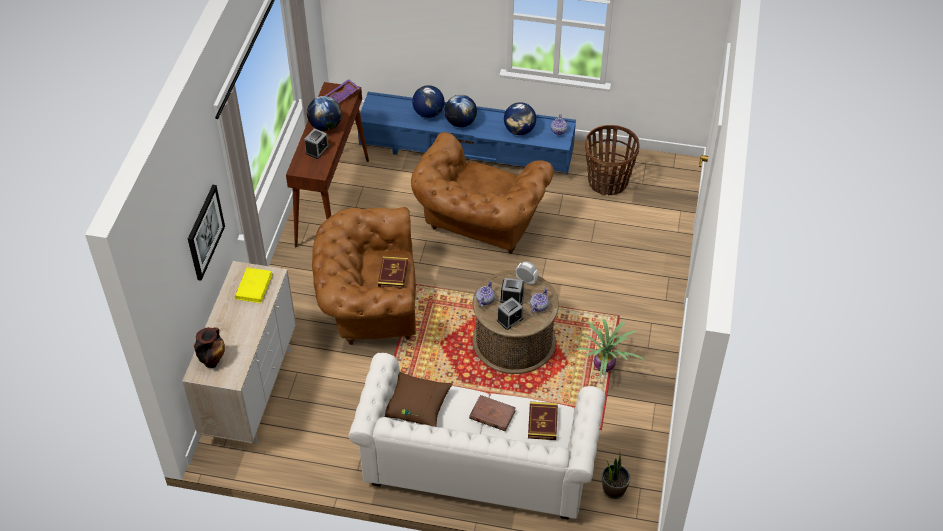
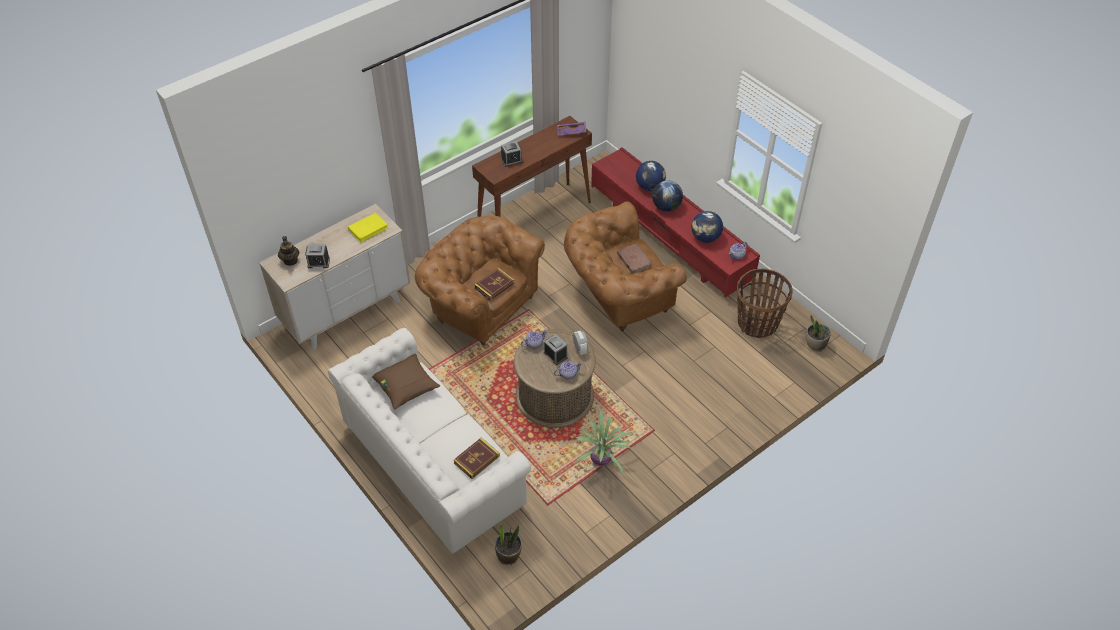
camera: 40 degrees right, 0 degrees up
(205, 232) = (335, 161): picture -> none
(212, 360) = (290, 260): vase -> teapot
(325, 126) = (536, 147): globe -> none
(466, 151) = (670, 236): blue tv stand -> red tv stand
(492, 415) = (448, 428): brown book -> brown book (634, 260)
(510, 319) = (536, 369): alarm clock -> alarm clock (318, 262)
(666, 172) = (815, 345): none -> potted plant

